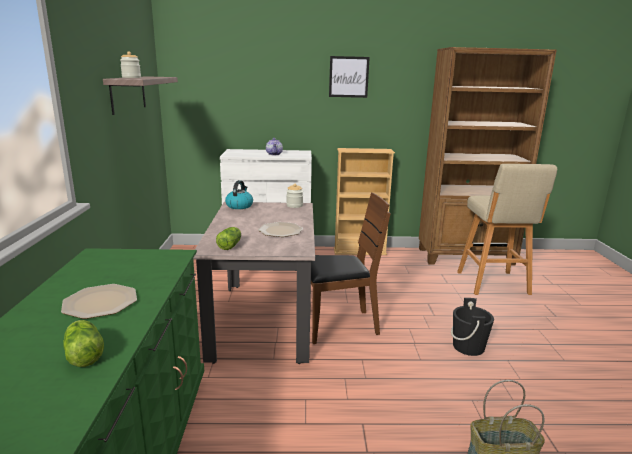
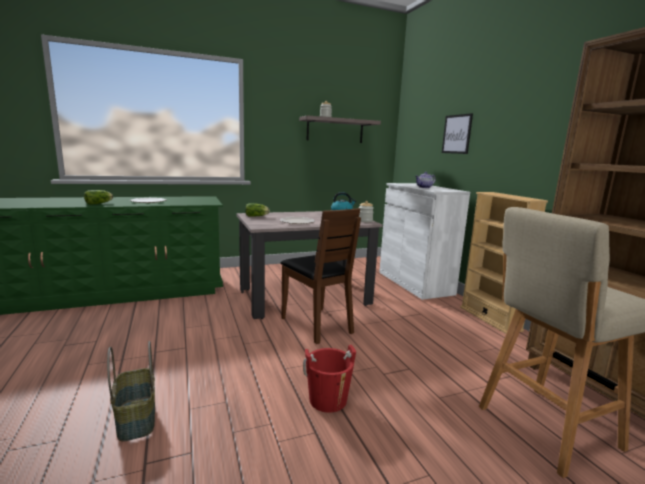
camera: 70 degrees right, 5 degrees down
(348, 77) = (517, 110): picture -> picture (456, 134)
(468, 347) = (328, 400): black bucket -> red bucket

